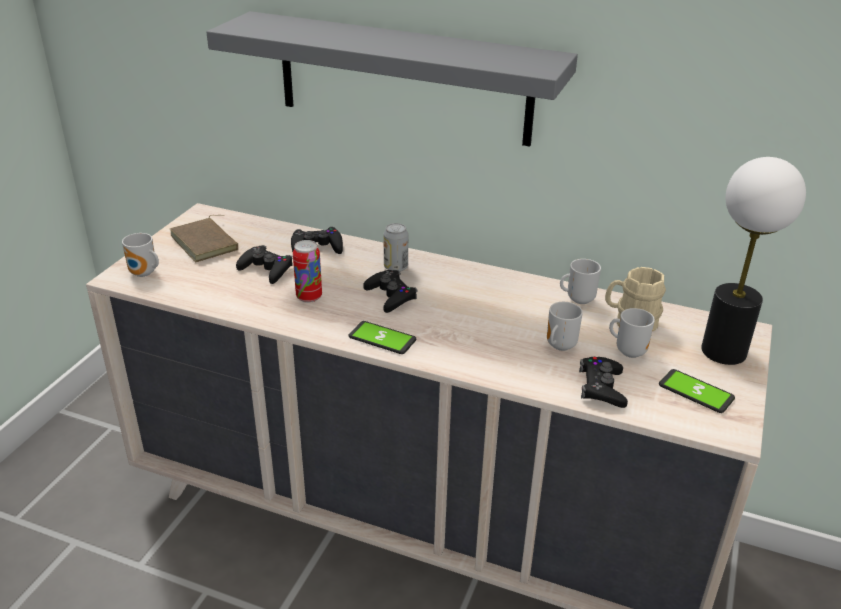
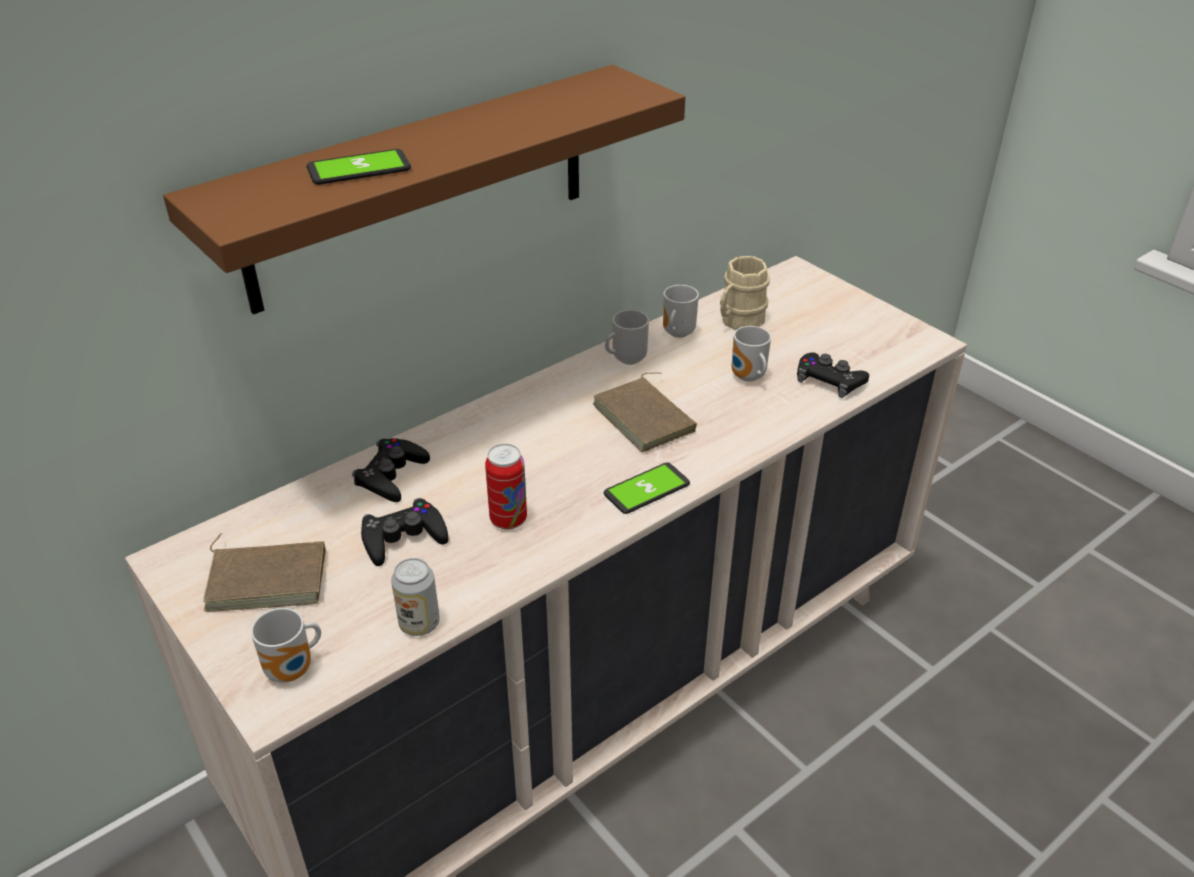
camera: 60 degrees left, 5 degrees up
(390, 296) = (563, 453): black game controller -> none
(396, 267) = (504, 428): can -> can (419, 623)
(403, 79) = (421, 187): grey shelf -> brown shelf
(461, 316) = (646, 418): none -> brown book
(628, 351) = (784, 342): mug -> mug (626, 359)
(695, 392) = (867, 335): phone -> phone (359, 169)
(724, 351) = (819, 295): table lamp -> none

